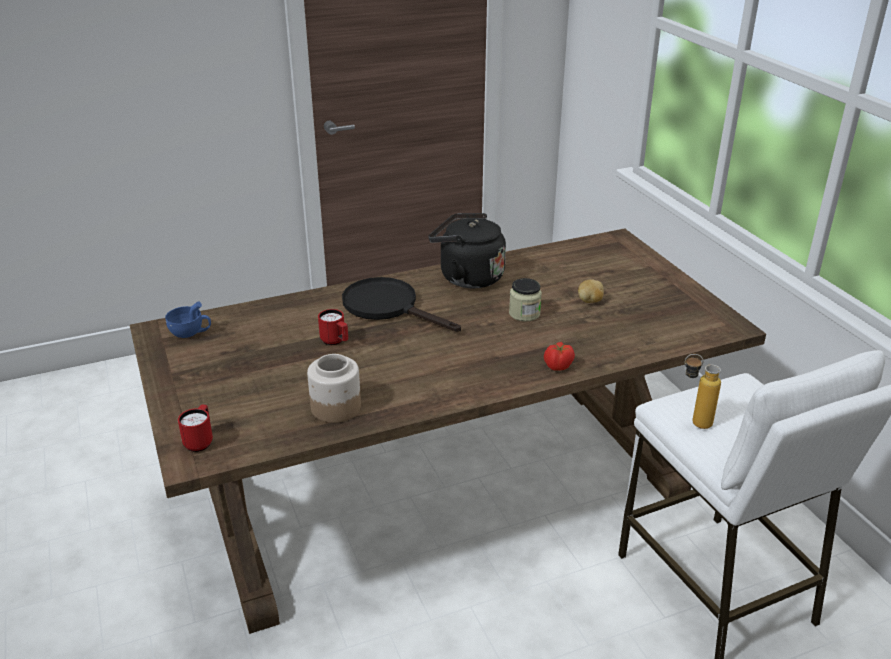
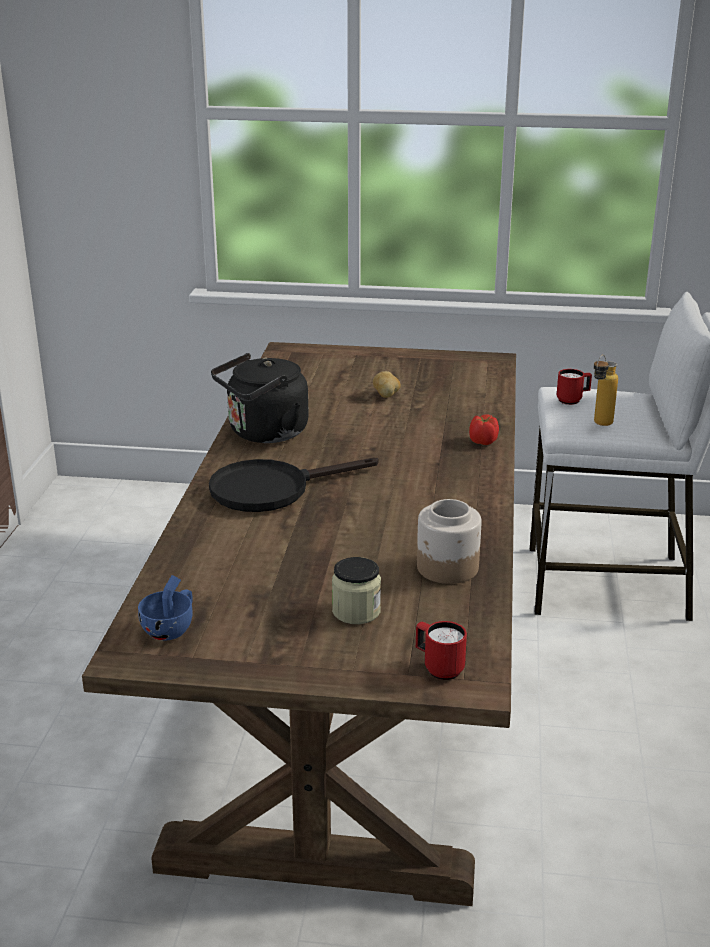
camera: 60 degrees left, 5 degrees down
(335, 342) = (311, 536): red mug -> red mug (573, 400)
(524, 313) = (373, 429): jar -> jar (356, 611)

